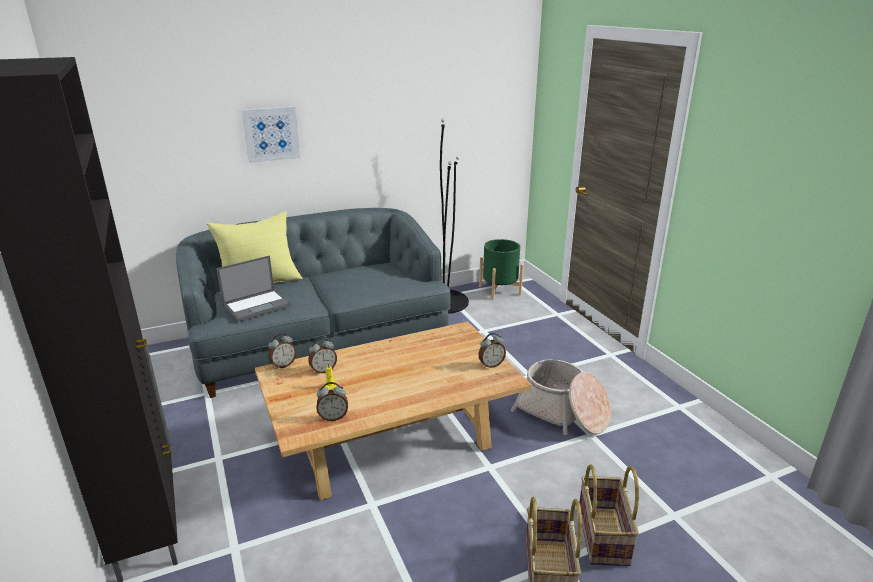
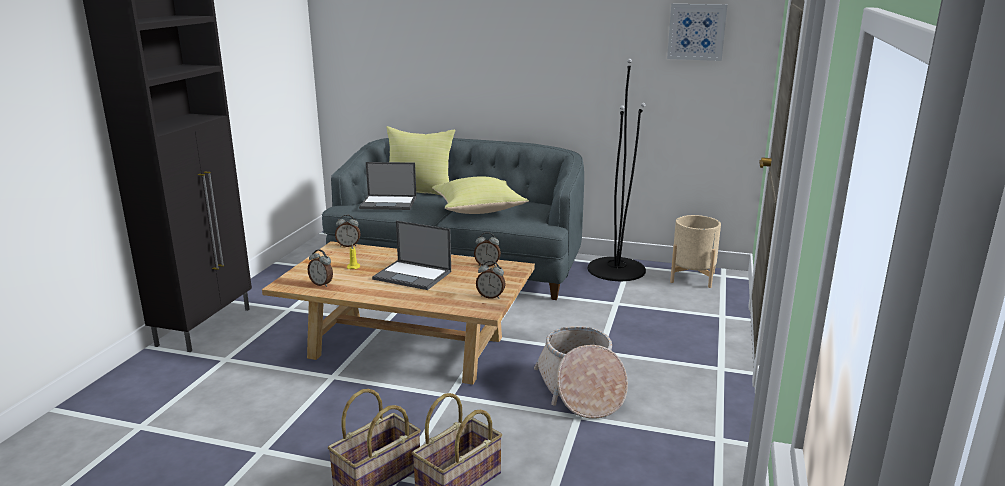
camera: 40 degrees right, 5 degrees down
(271, 134) = (465, 57): picture -> picture (696, 32)
(323, 370) = (367, 257): alarm clock -> alarm clock (487, 265)
(353, 286) = (479, 210): none -> yellow pillow
(398, 371) = (413, 275): none -> laptop
(500, 290) = (692, 277): green planter -> beige planter

